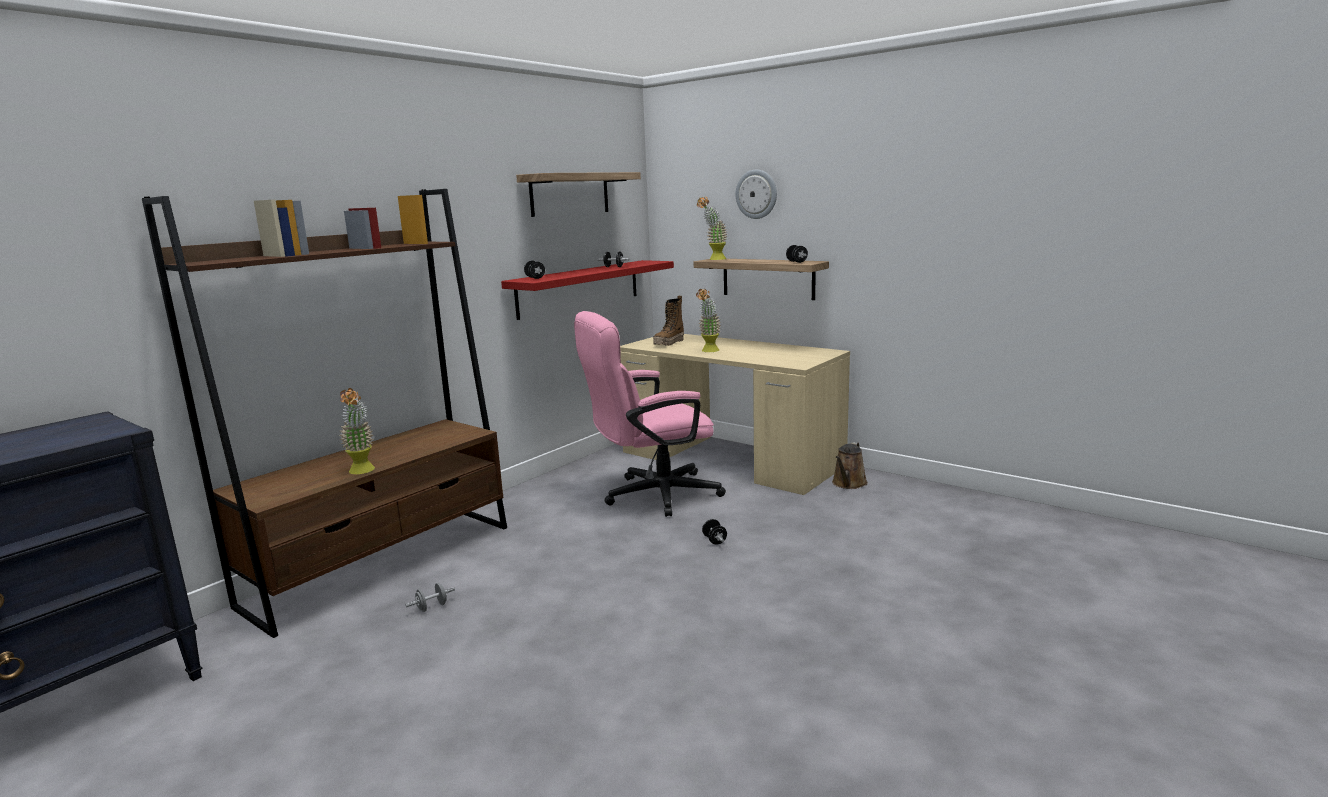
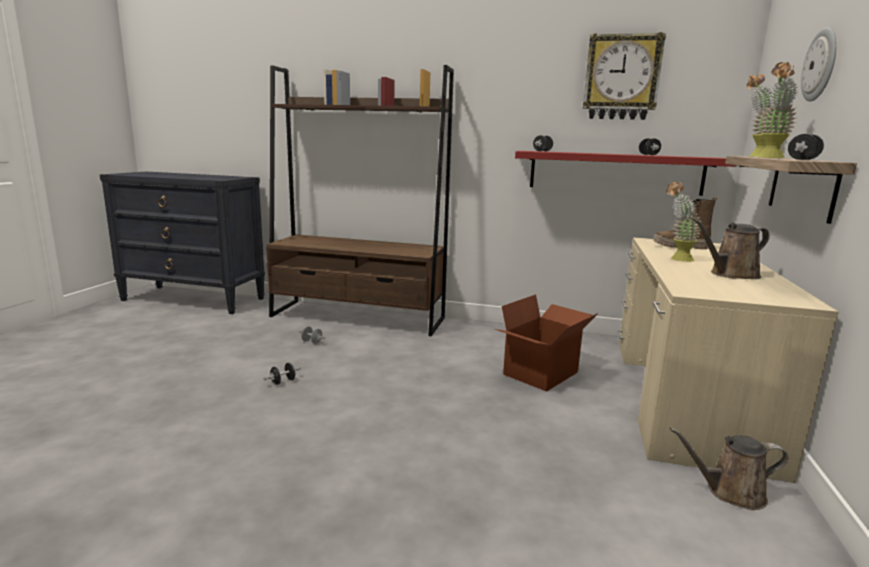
camera: 65 degrees right, 0 degrees up
(362, 472) = (332, 247): potted plant -> potted plant (769, 157)
(570, 194) = (621, 77): shelf -> wall clock
(651, 495) = (542, 374): pink office chair -> cardboard box
(714, 540) = (477, 420): black dumbbell -> black dumbbell (283, 381)
(761, 350) = (731, 274): none -> brown watering can

